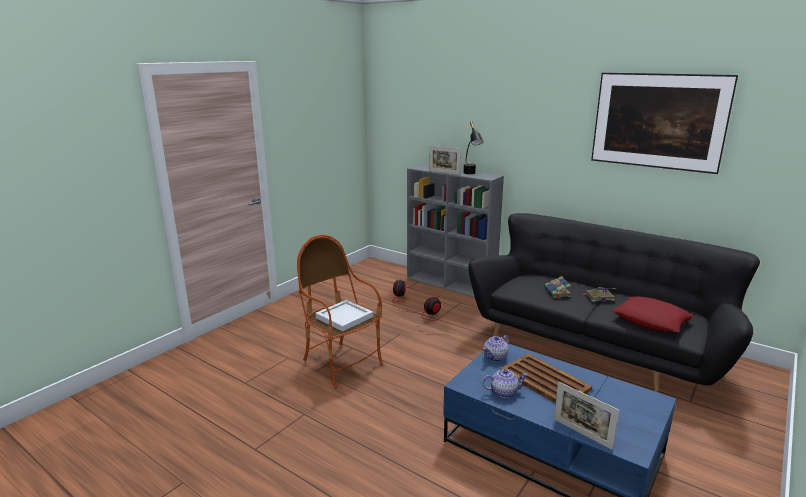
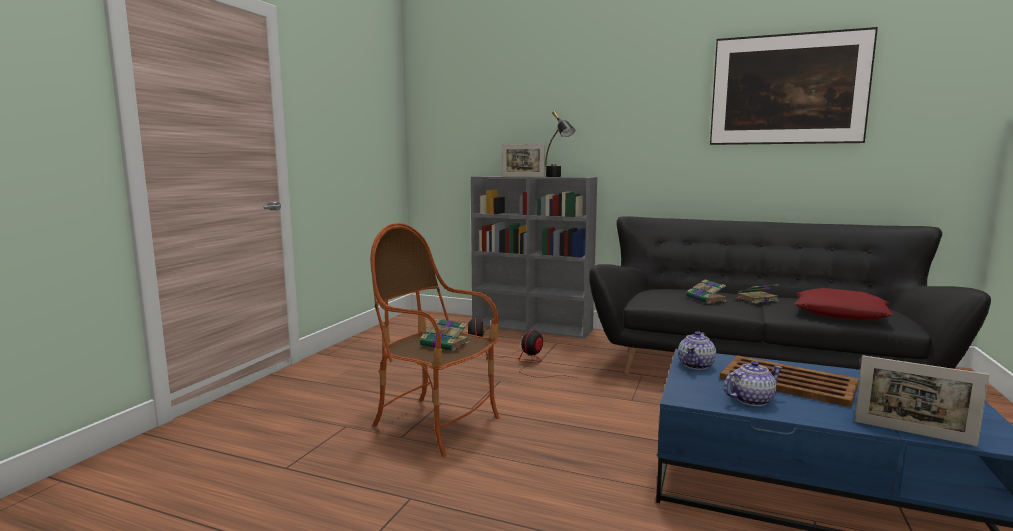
camera: 15 degrees left, 10 degrees down
(345, 317) = (445, 344): white tray -> book

